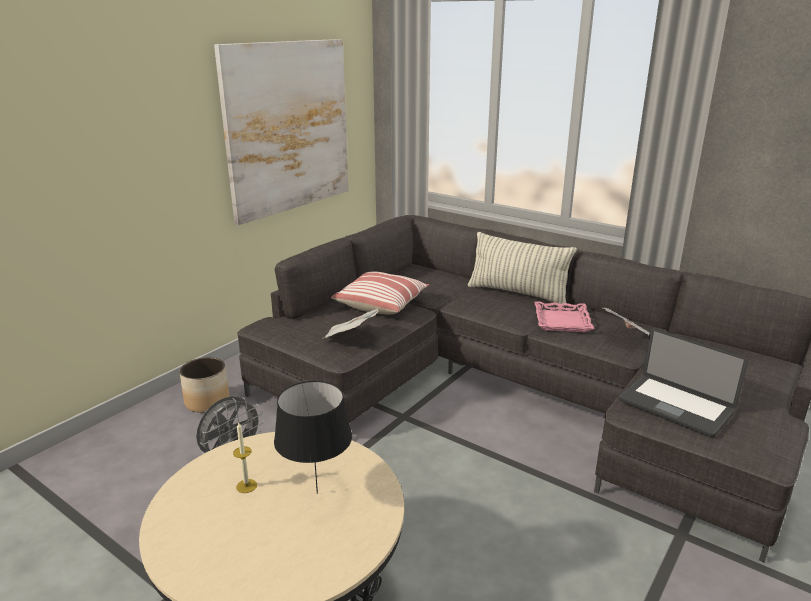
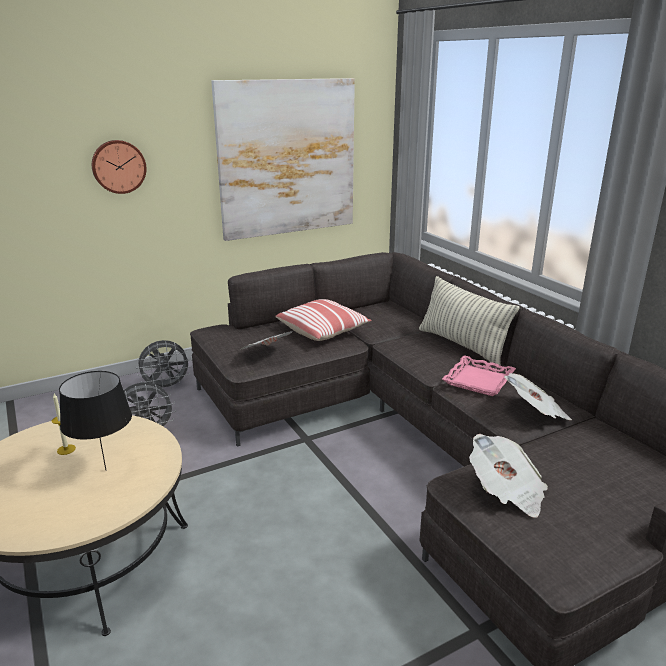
camera: 25 degrees right, 0 degrees up
(124, 151) = (118, 166): none -> wall clock
(207, 401) = (166, 387): planter -> grey fan
(675, 407) = (506, 492): laptop -> newspaper

